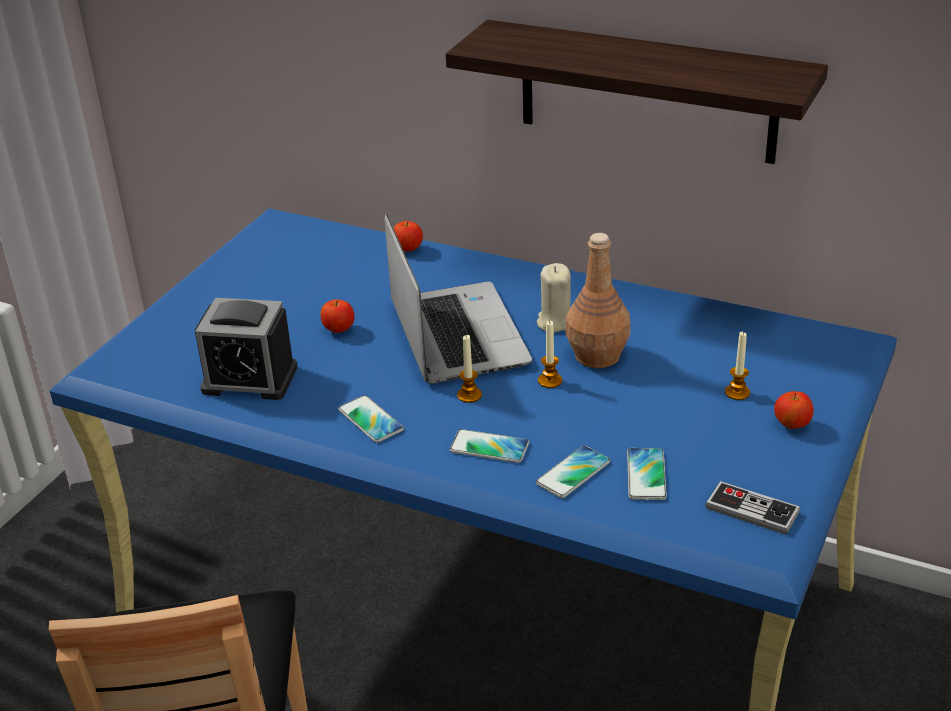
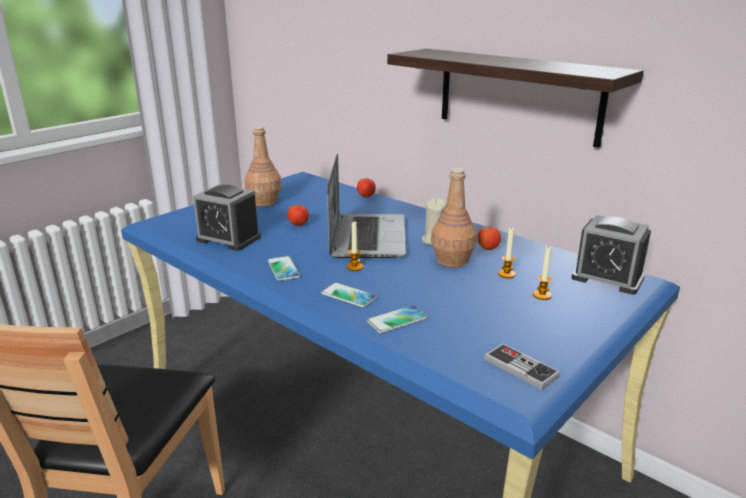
camera: 15 degrees right, 10 degrees down
(254, 291) = (265, 202): none -> brown bottle
(550, 381) = (412, 268): candle -> candle (506, 274)
(646, 475) = (449, 331): phone -> none
(791, 425) = (576, 321): apple -> apple (487, 249)
(808, 345) = (607, 278): none -> alarm clock

